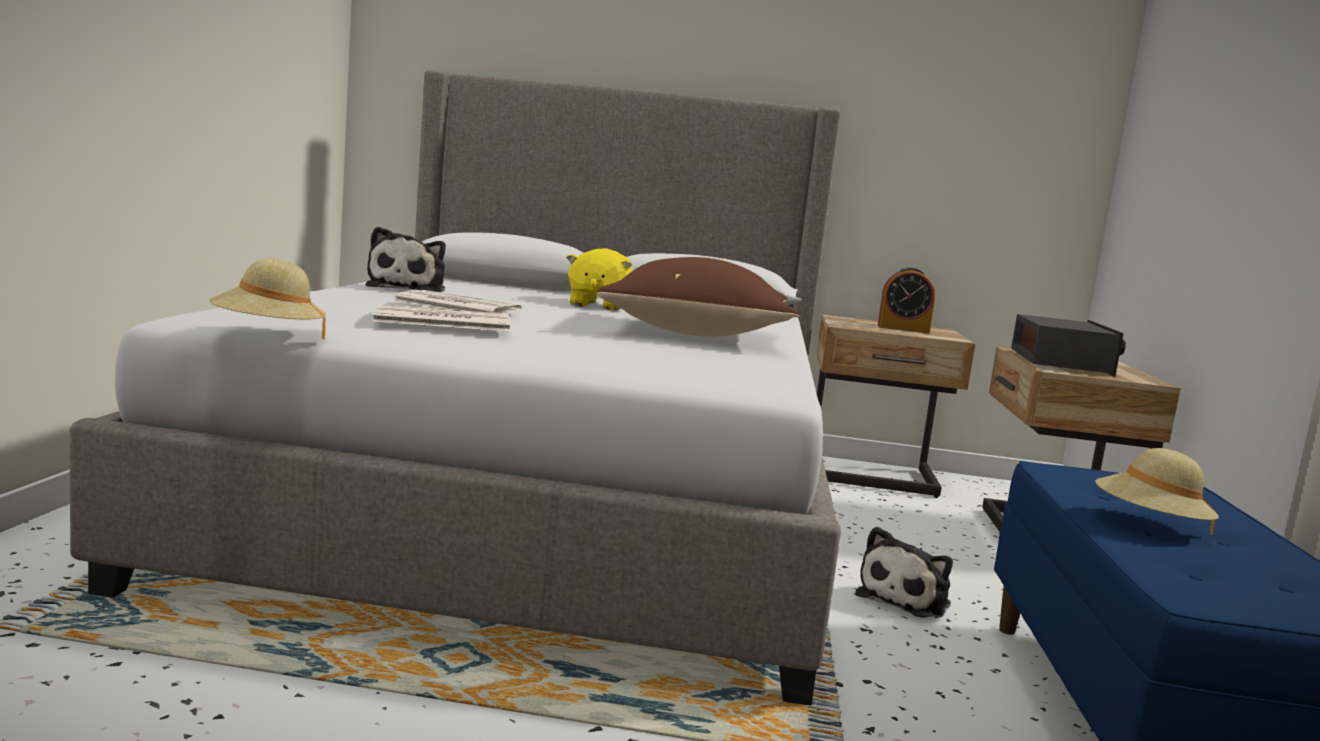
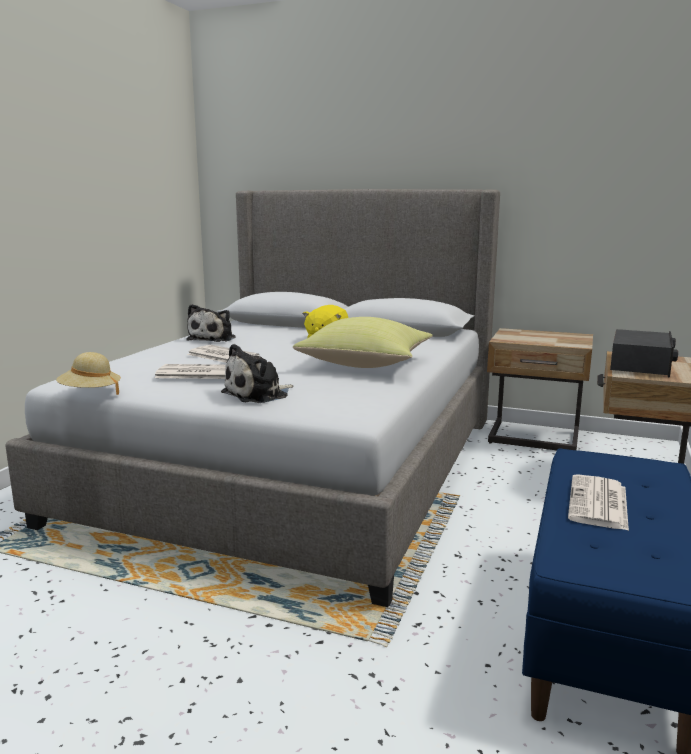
camera: 15 degrees right, 5 degrees up
(698, 334) = (367, 364): brown pillow -> yellow pillow
(903, 329) = (548, 338): alarm clock -> none
(906, 599) = (500, 533): plush toy -> plush toy (258, 395)
(1149, 525) = (599, 504): beige hat -> newspaper

